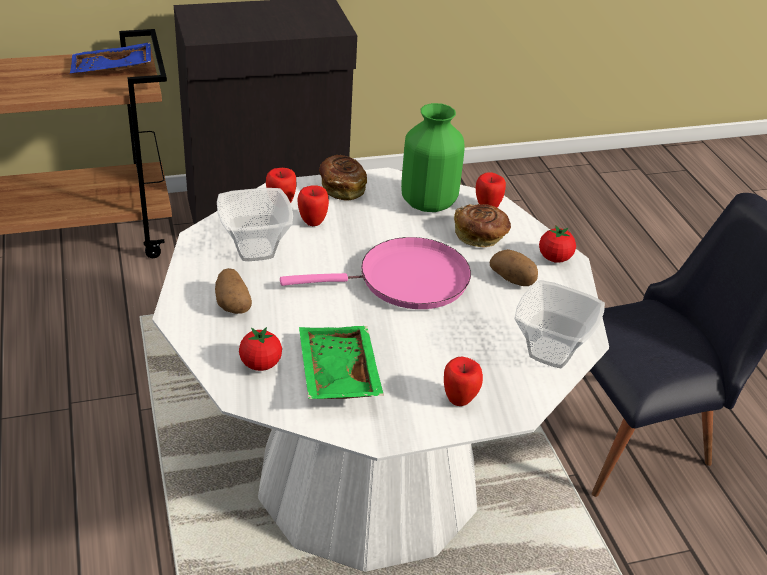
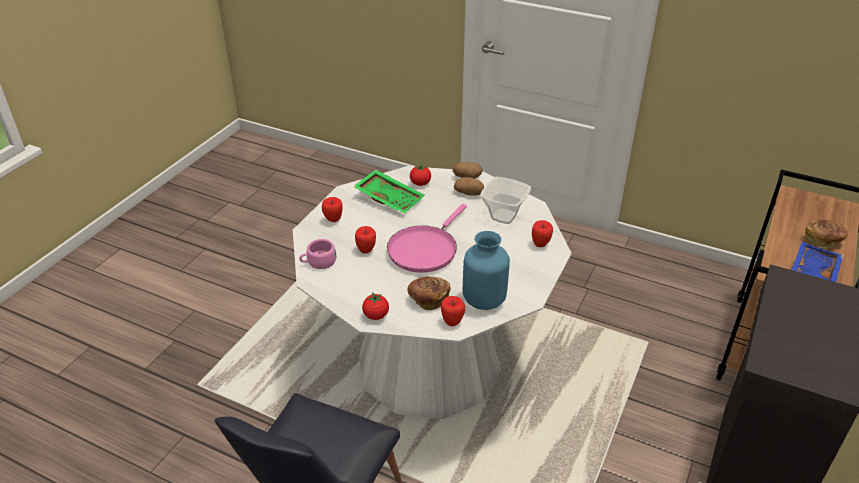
camera: 135 degrees right, 0 degrees up
(312, 222) = (510, 246): apple -> apple (366, 250)
(342, 188) = (535, 274): bread -> bread (823, 240)
(429, 202) = (484, 300): green vase -> blue vase
(513, 279) = (380, 287): potato -> potato (467, 177)
(551, 354) = (318, 262): bowl -> pink cup

